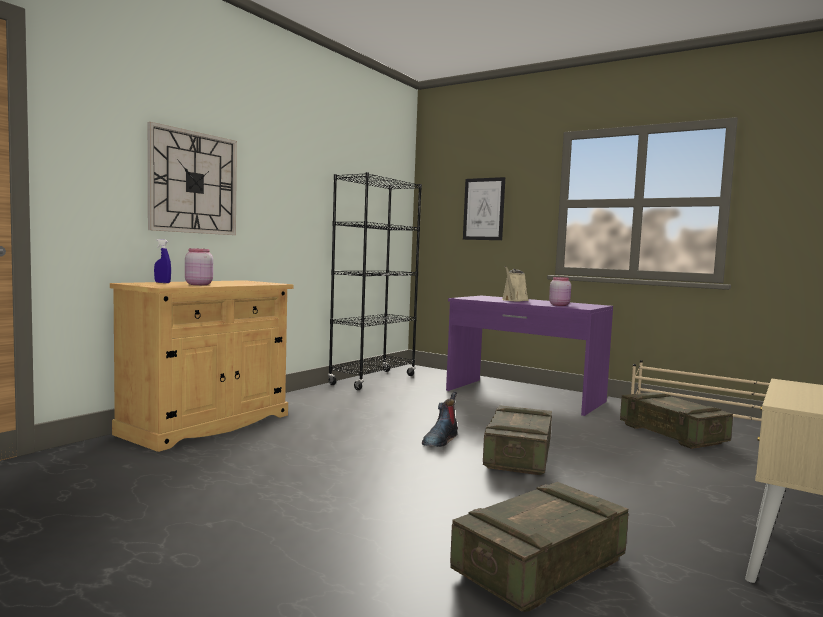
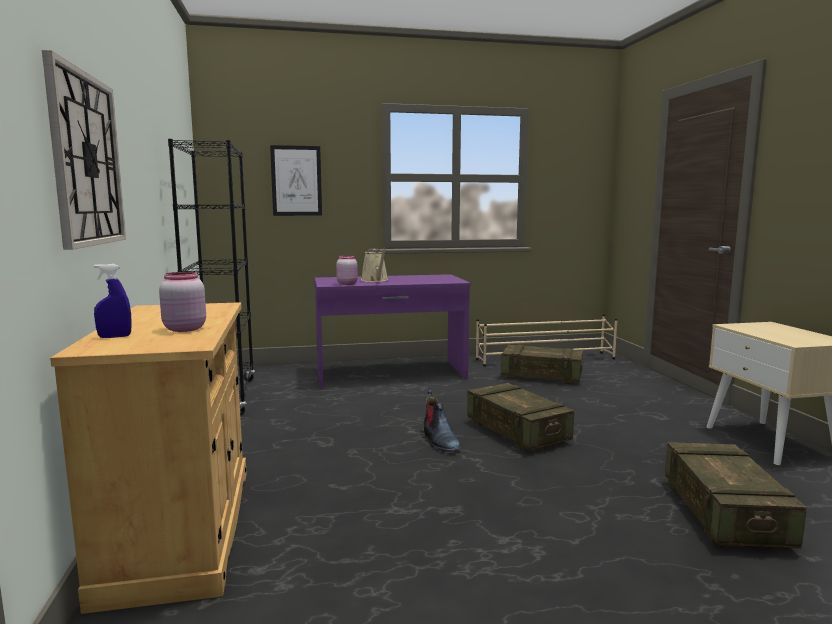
camera: 45 degrees left, 5 degrees up
(559, 305) = (430, 280): pink jar -> pink jar (347, 283)

